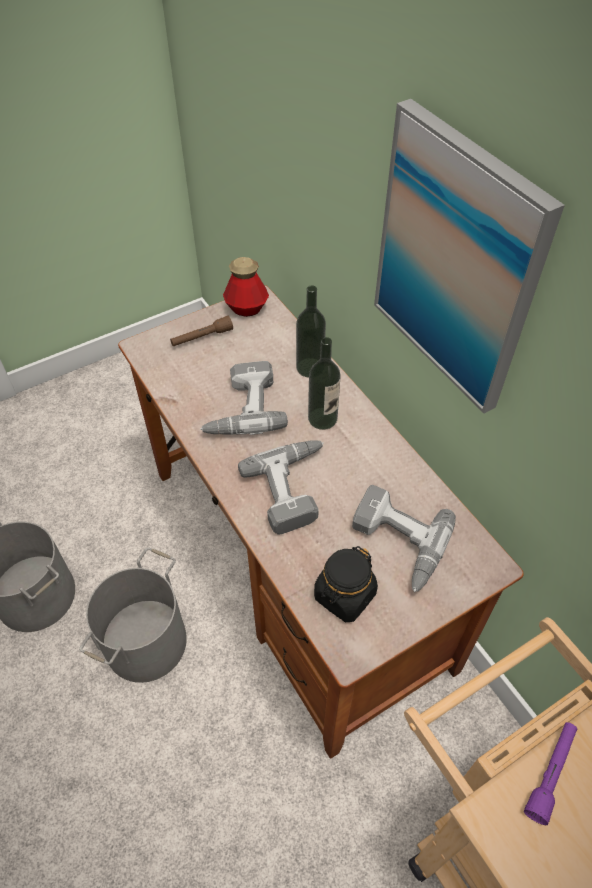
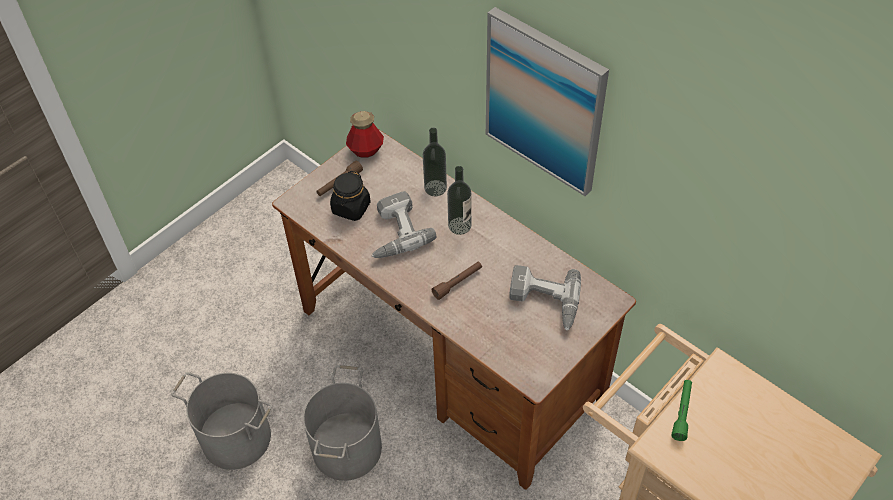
camera: 15 degrees left, 0 degrees up
(294, 489) = (458, 283): power drill -> brown flashlight
(344, 596) = (519, 346): black jar -> black jar (351, 208)
(550, 773) = (682, 412): purple flashlight -> green flashlight

